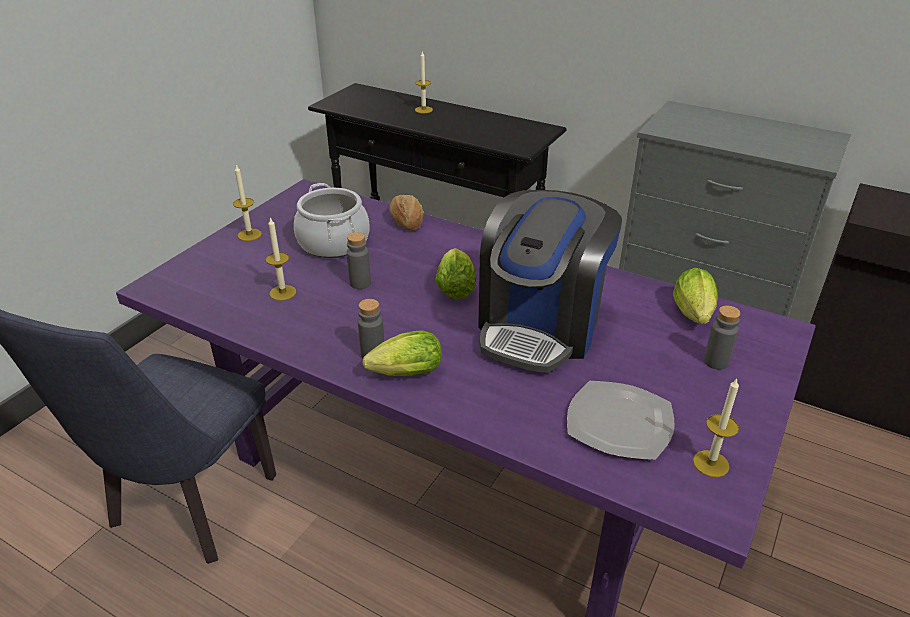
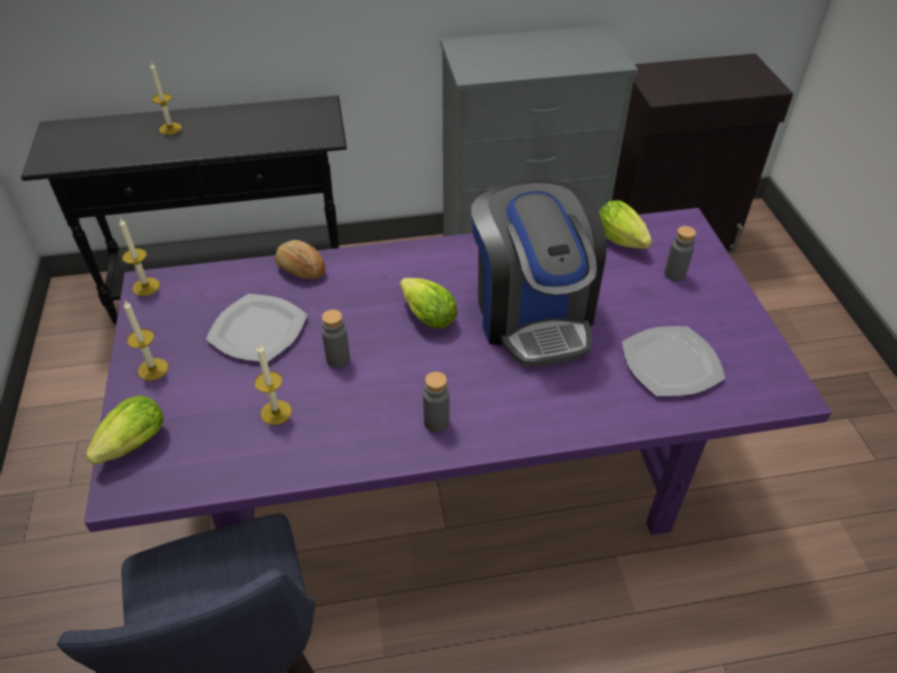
camera: 40 degrees left, 10 degrees up
(333, 243) = (257, 330): cooking pot -> plate
(403, 374) = (483, 424): lettuce -> lettuce (130, 447)
(711, 463) = (751, 358): candle -> candle (146, 286)

